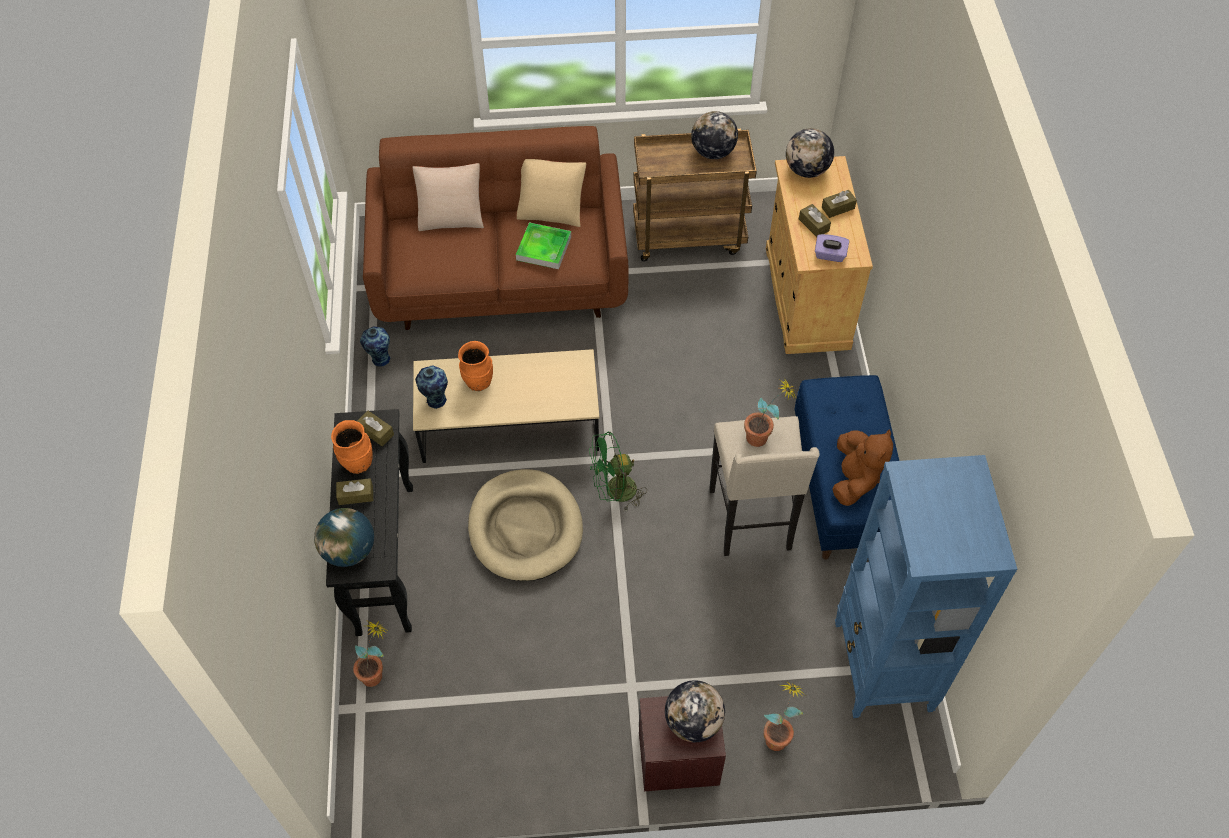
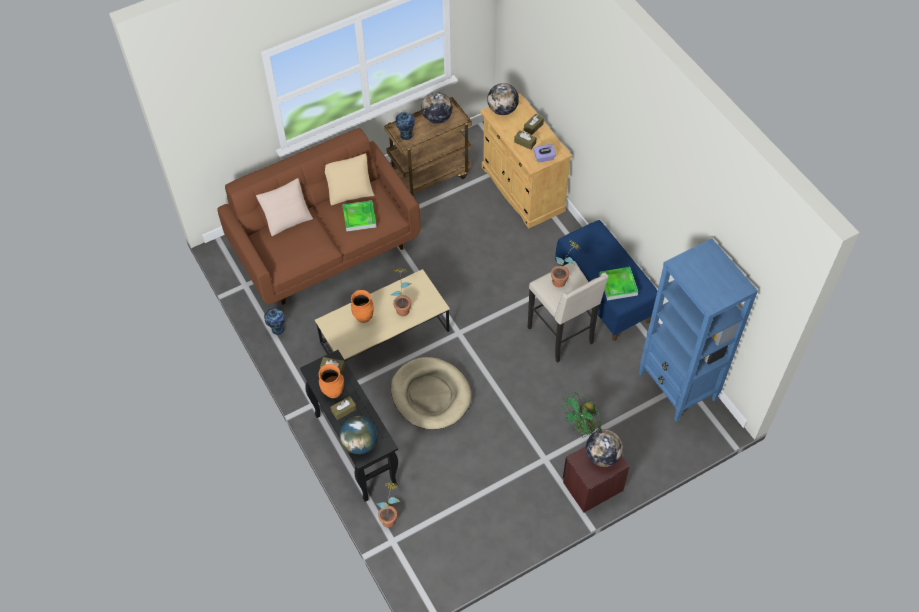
camera: 25 degrees left, 0 degrees up
(435, 400) = (343, 338): vase -> vase (406, 136)
(614, 492) = (472, 352): green fan -> green fan (582, 429)
(778, 734) = (640, 448): potted plant -> potted plant (403, 307)
(854, 479) = (618, 285): brown plush toy -> tray

